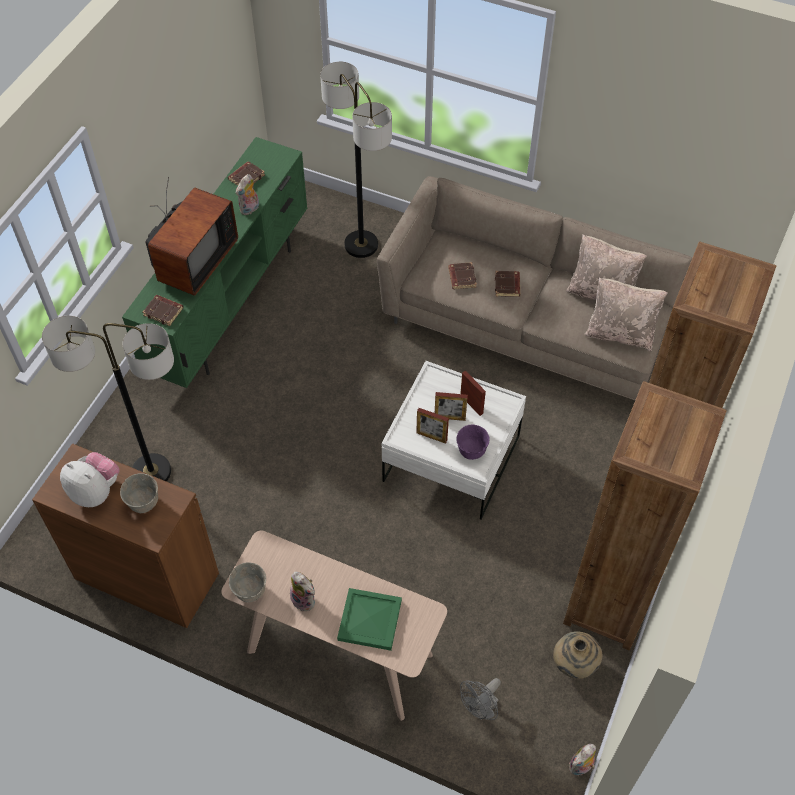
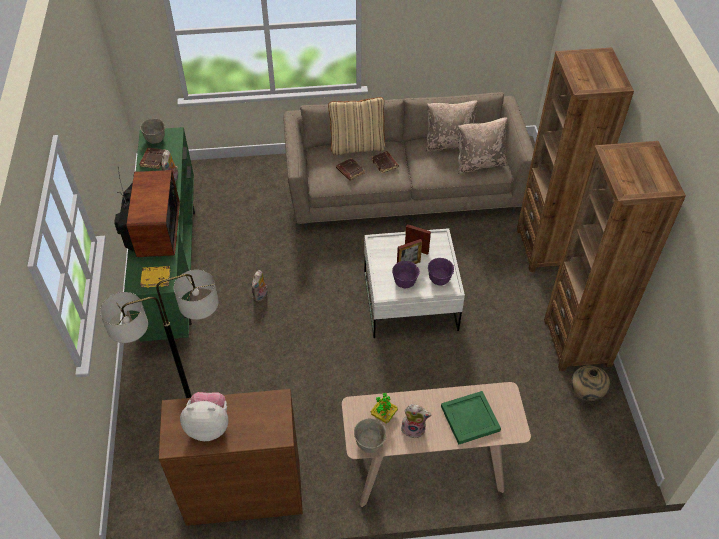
camera: 30 degrees left, 5 degrees down
(144, 503) = (255, 415): grey bowl -> grey bowl (156, 140)
(164, 312) = (156, 278): brown book -> yellow book
(285, 569) = (383, 415): none -> potted plant
(361, 245) = (244, 188): floor lamp -> none
(431, 436) = (405, 282): picture frame -> purple bowl
(480, 709) = (549, 455): grey fan -> none
(491, 250) = (357, 146): none -> beige pillow
(581, 767) = (638, 457): plush toy -> plush toy (261, 296)

